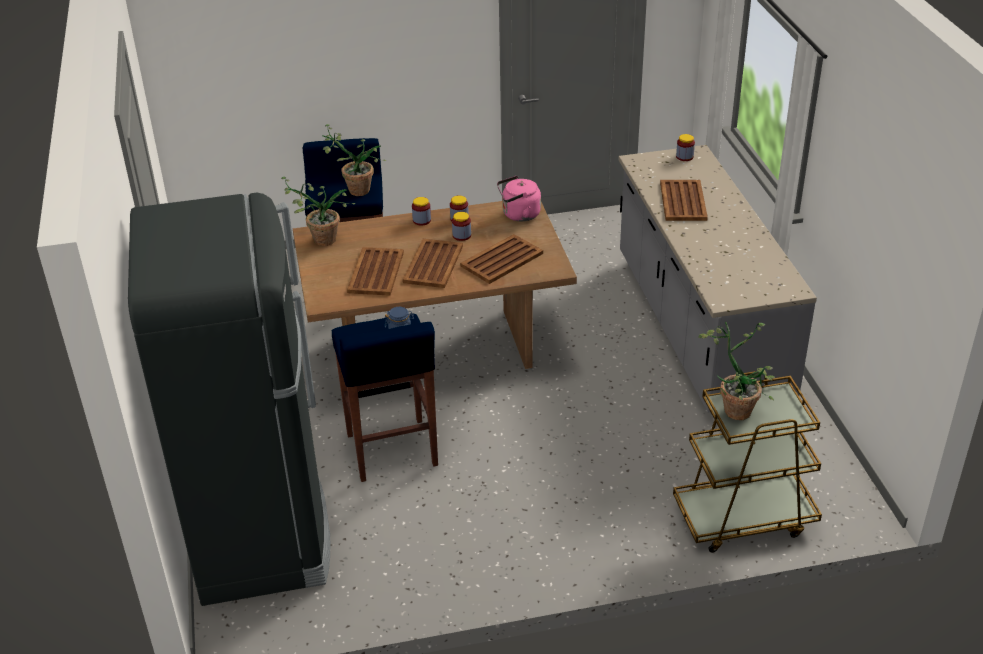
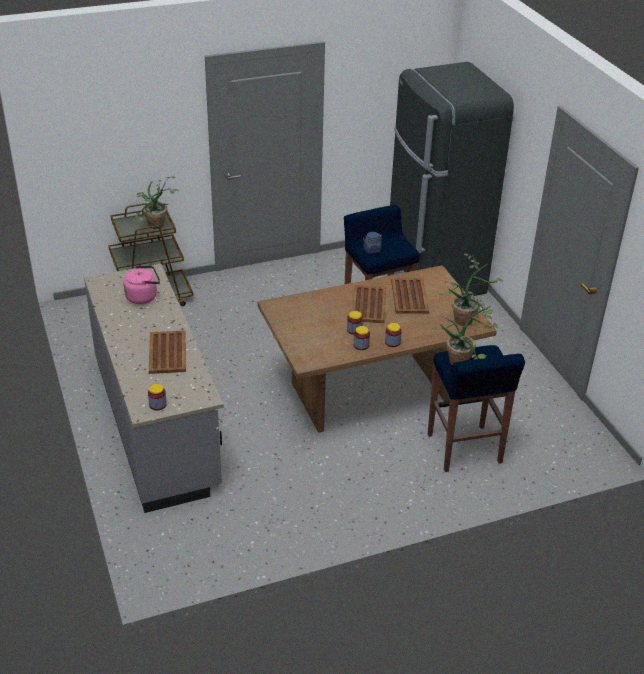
camera: 170 degrees right, 0 degrees up
(501, 260) = (317, 311): brown tray -> none
(518, 215) = (311, 352): pink kettle -> pink kettle (143, 297)

